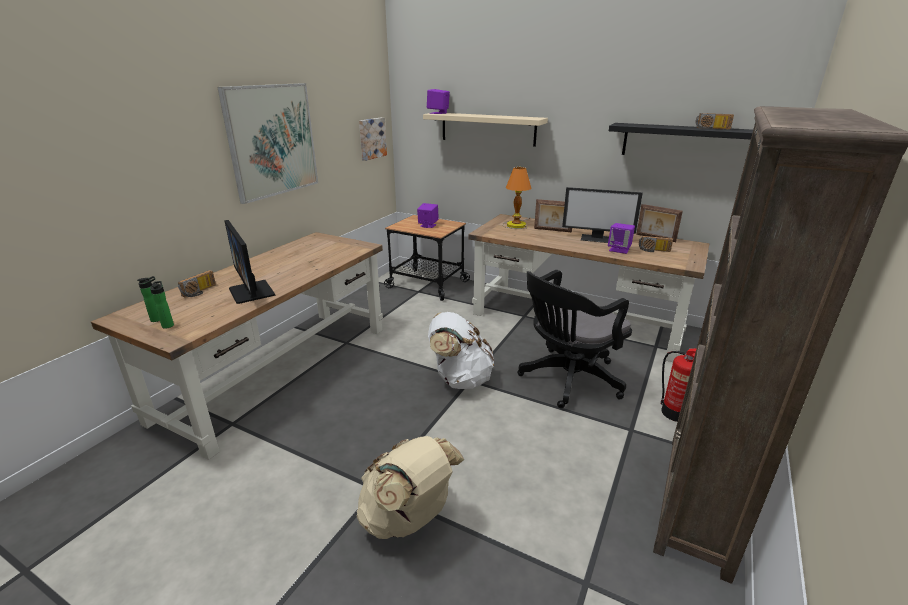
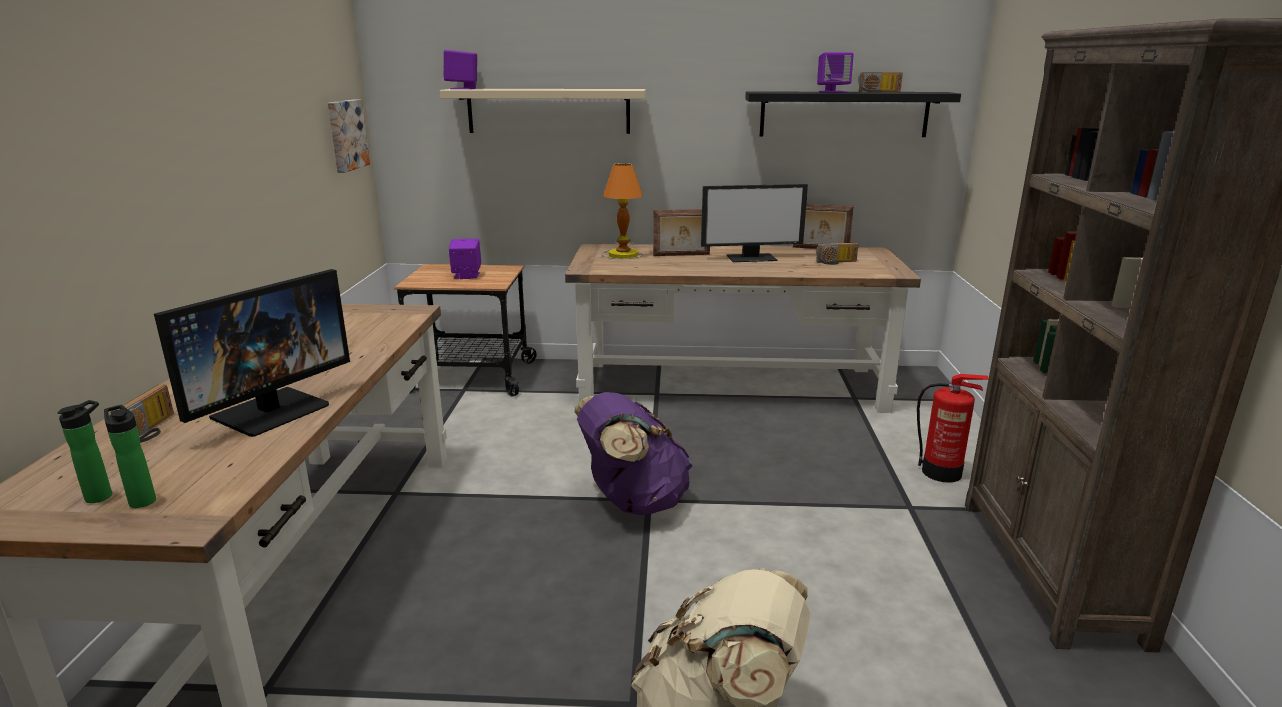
camera: 25 degrees left, 5 degrees down
(252, 292) = (271, 411): monitor -> monitor turned 90 degrees counterclockwise
(272, 141) = (211, 131): picture -> none
(460, 379) = (633, 501): white backpack -> purple backpack
(567, 380) = (782, 465): black office chair -> none
(619, 250) = (795, 267): purple speaker -> purple speaker (832, 92)

